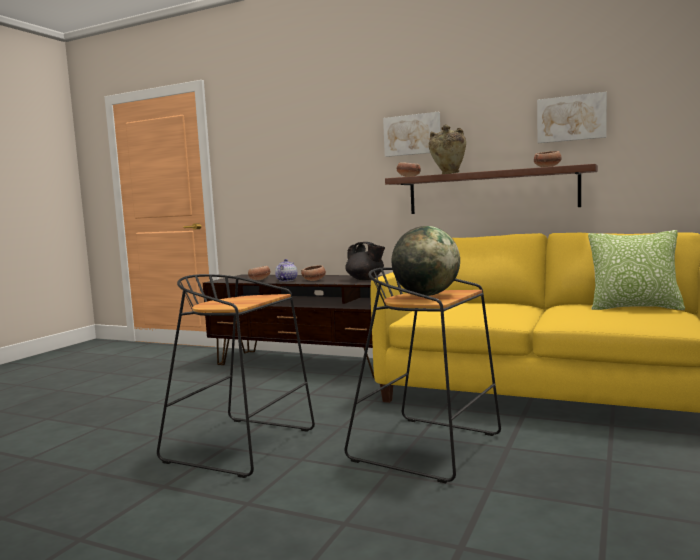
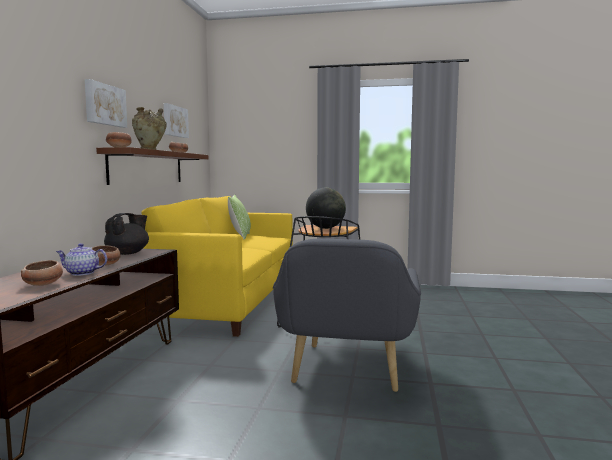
camera: 105 degrees left, 0 degrees up
(243, 445) = (346, 370): black stool -> grey armchair

